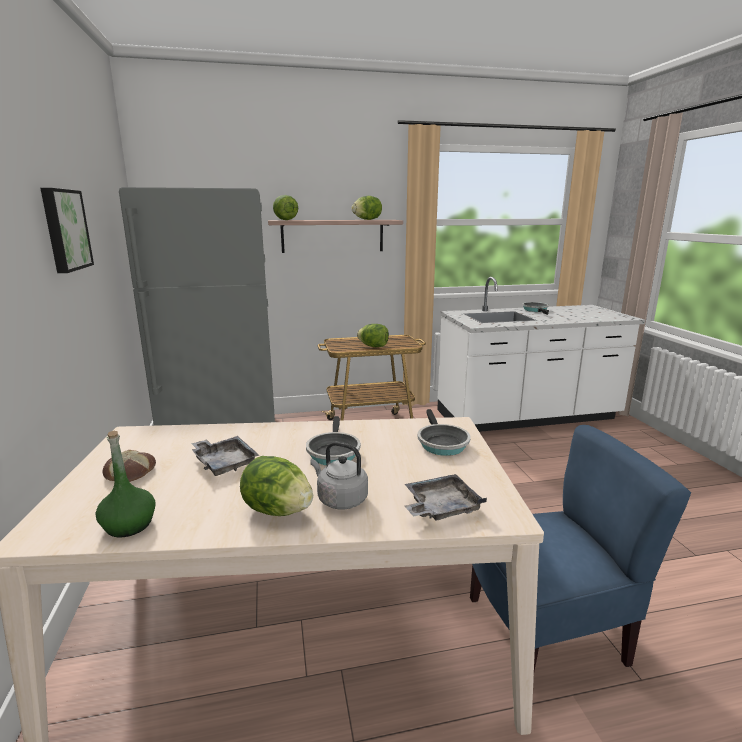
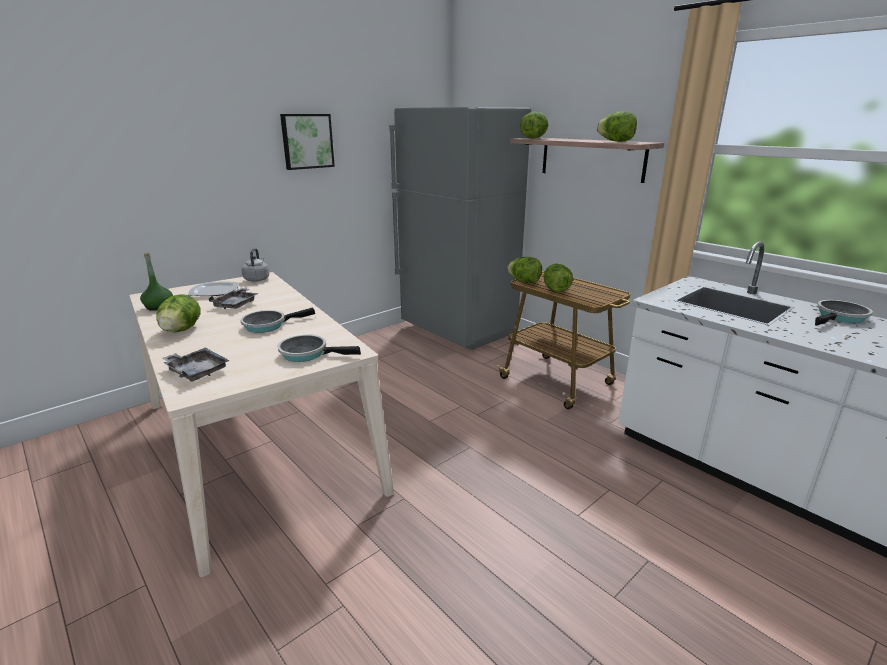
camera: 60 degrees right, 5 degrees up
(131, 472) = (215, 291): bread -> plate
(340, 349) = (524, 281): none -> lettuce
(340, 499) = (199, 341): grey kettle -> grey kettle (257, 279)
(441, 443) = (308, 353): frying pan -> frying pan turned 45 degrees clockwise
(546, 633) = (311, 570): blue chair -> none

